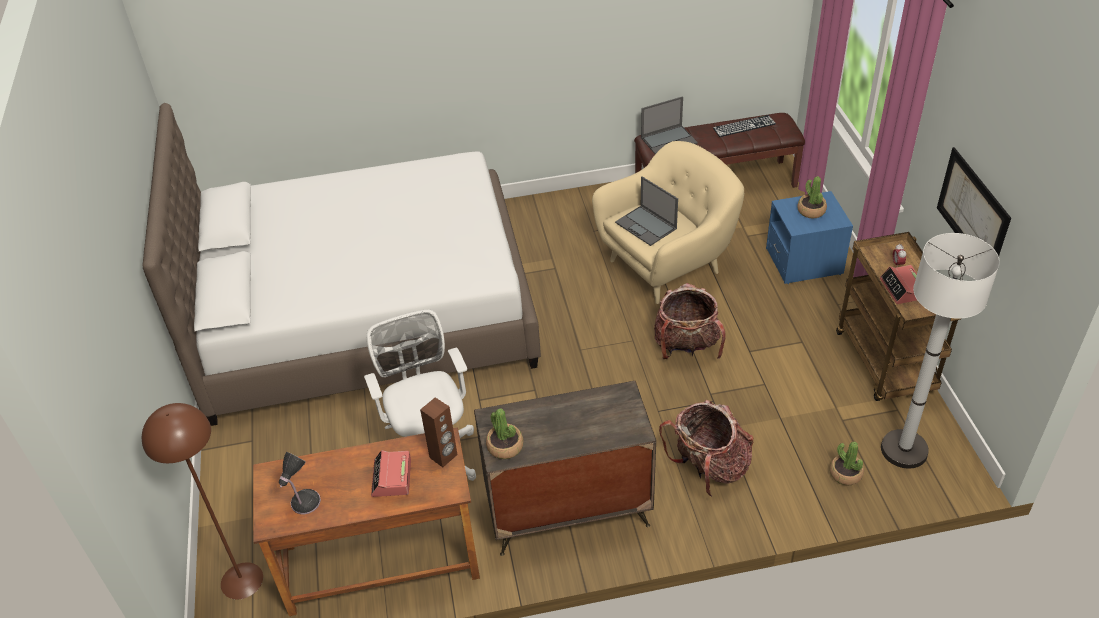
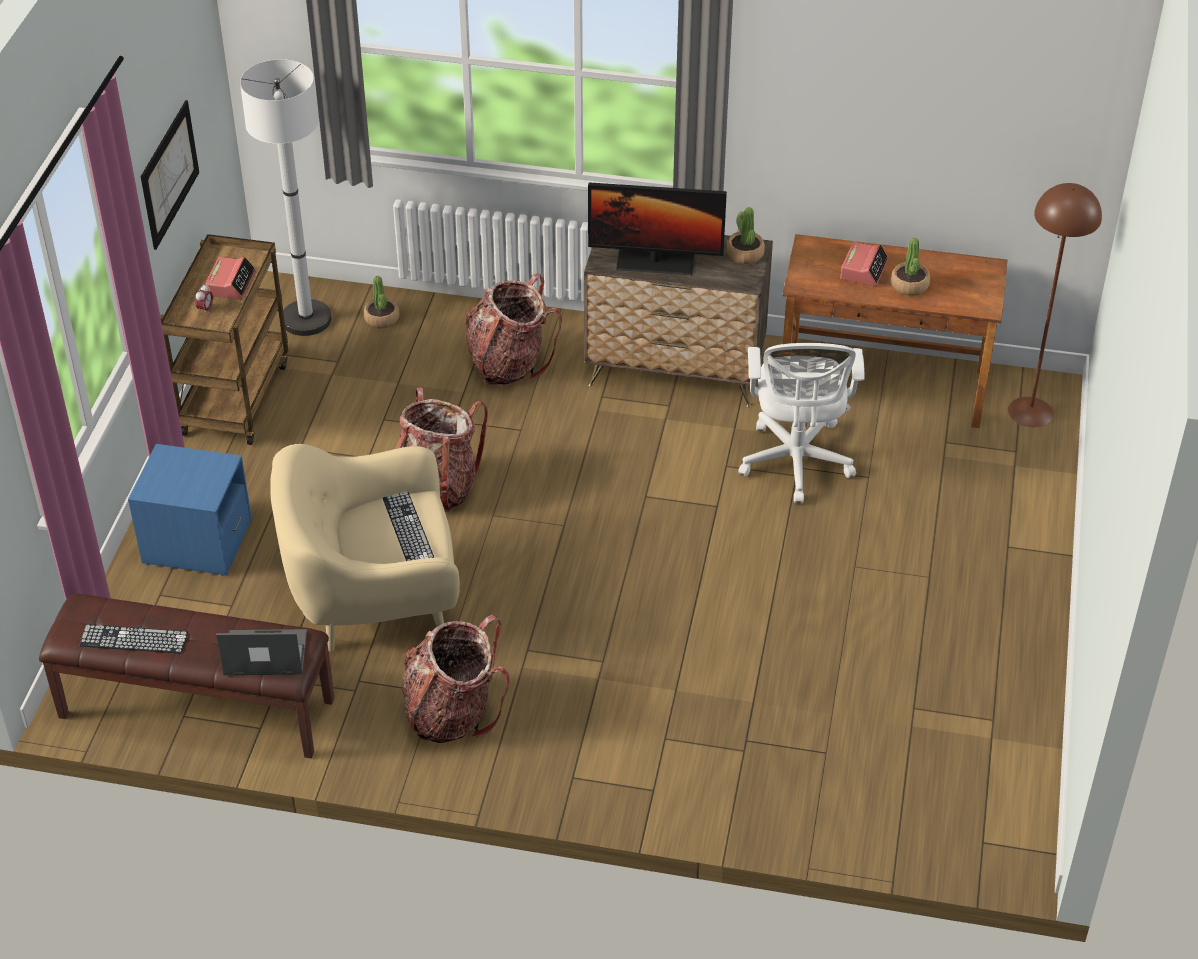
camera: 160 degrees left, 0 degrees up
(304, 503) = (954, 274): table lamp -> none
(366, 312) = (822, 672): white bed -> none
(443, 456) = (806, 272): brown speaker -> none
(576, 225) = (453, 712): none -> backpack
(580, 410) = (655, 261): none -> monitor
(646, 226) = (408, 528): laptop -> keyboard
(811, 211) = (183, 479): potted plant -> potted plant (909, 285)

